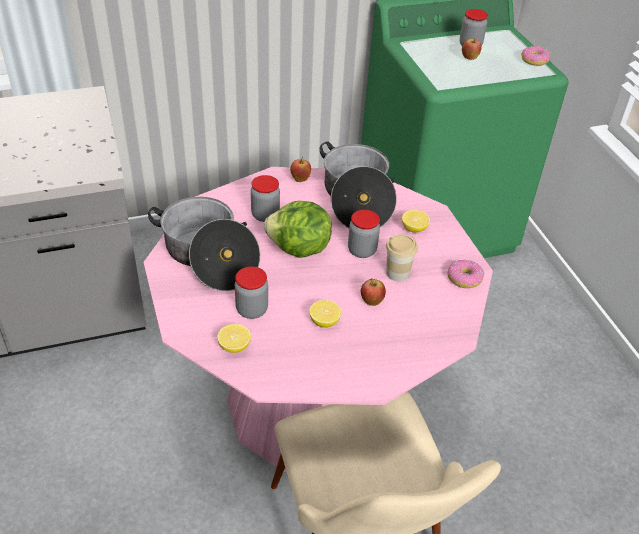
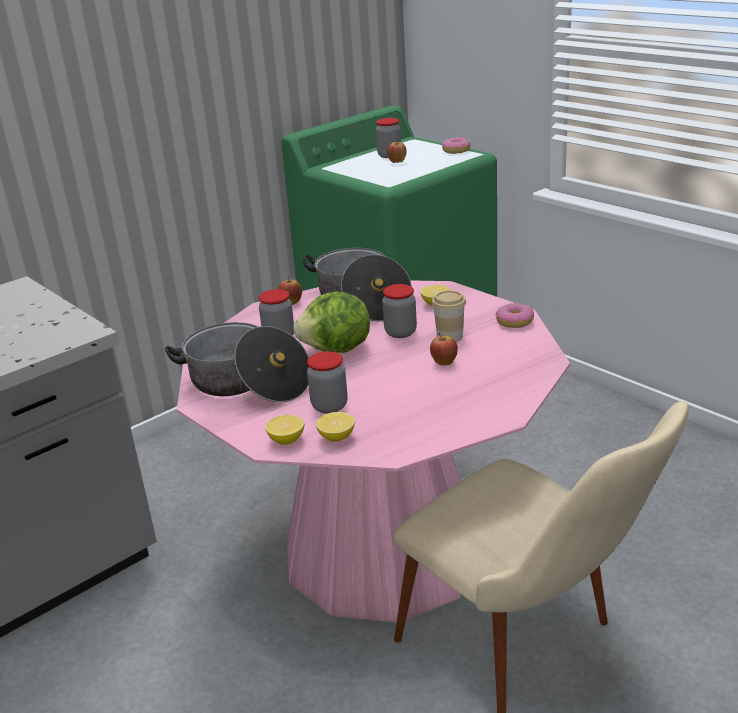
camera: 20 degrees left, 15 degrees down
(324, 321) = (411, 391): lemon -> lemon (286, 440)

